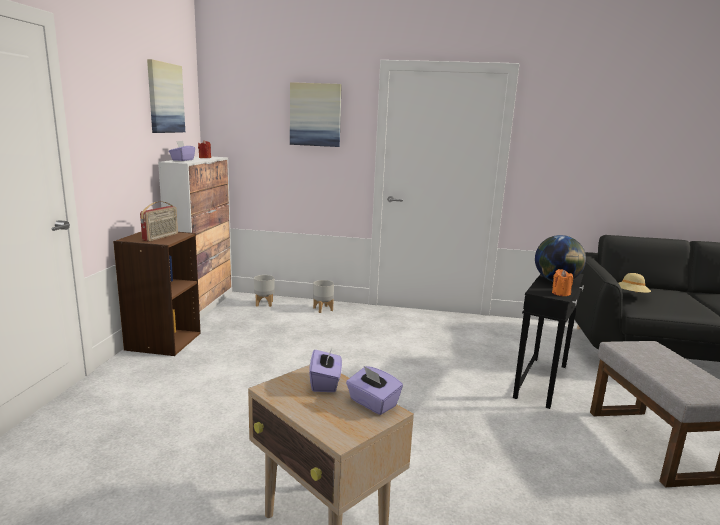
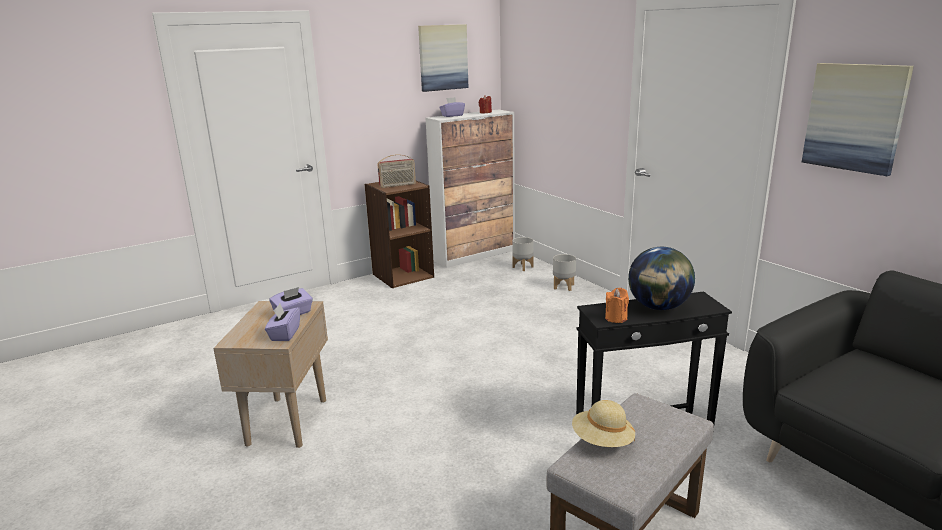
camera: 50 degrees right, 5 degrees up
(315, 115) = (580, 67): picture -> picture (855, 117)
(631, 296) = (842, 371): beige hat -> beige hat (602, 441)

